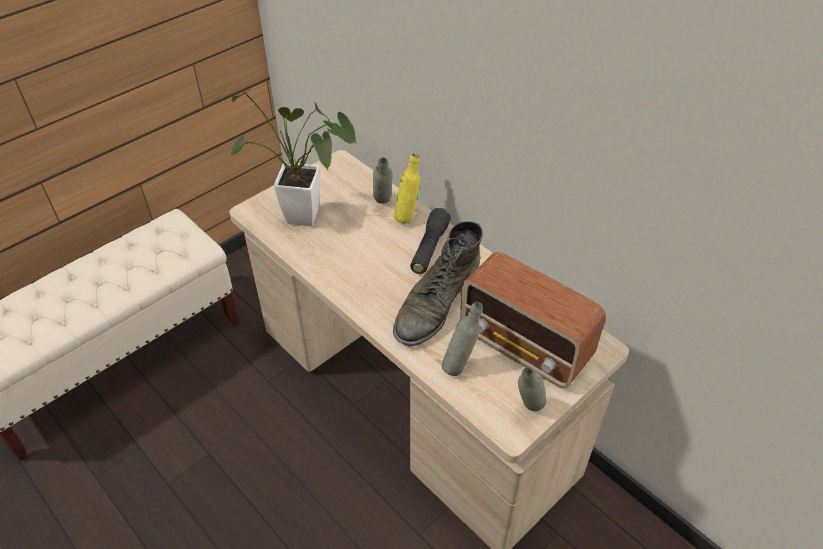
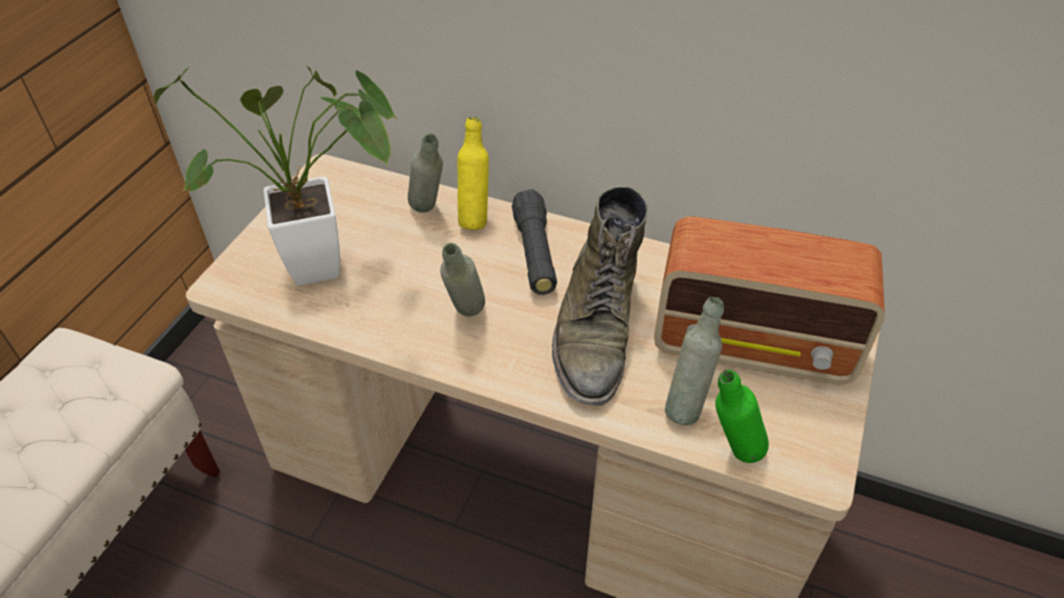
camera: 25 degrees left, 0 degrees up
(467, 401) = (731, 455): none -> green bottle
(527, 411) = (819, 435): grey bottle -> grey bottle (465, 319)

